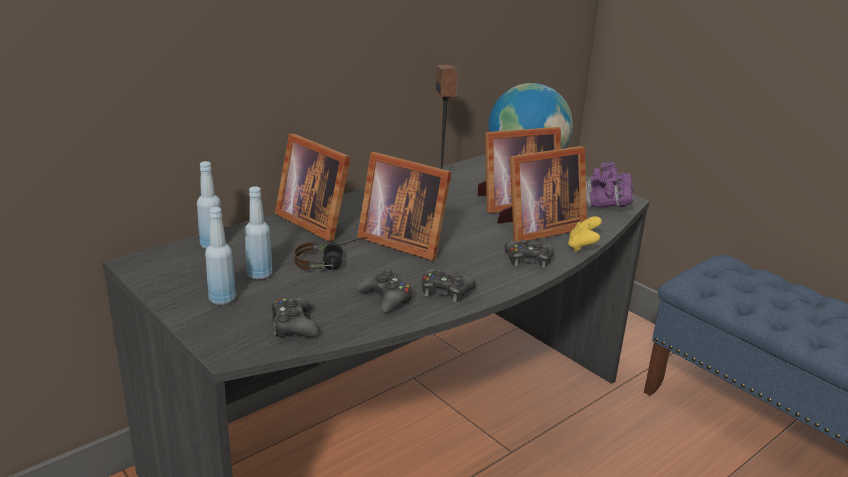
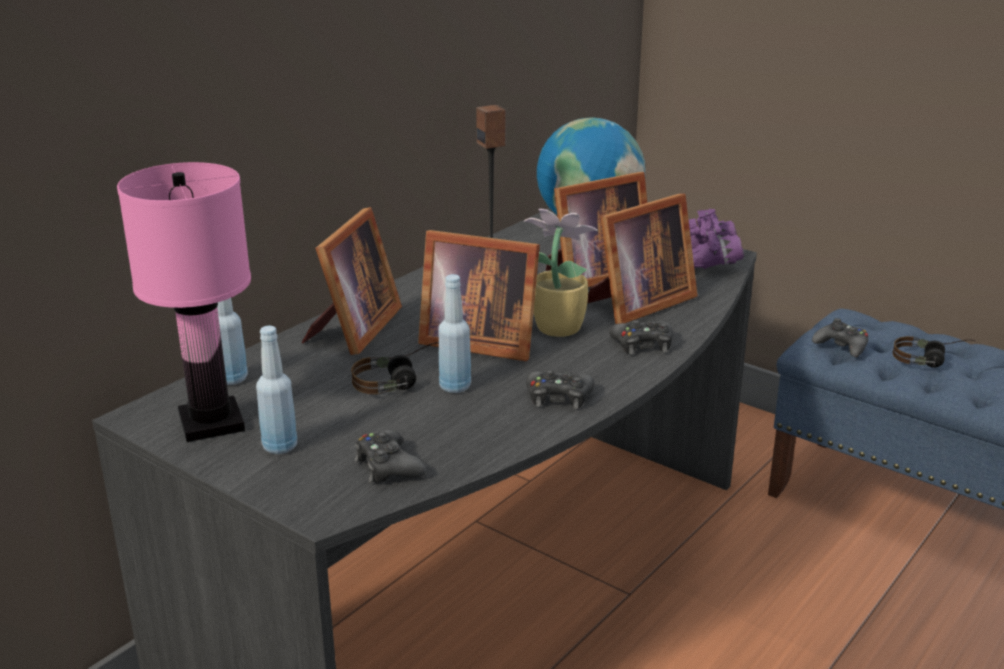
camera: 10 degrees left, 0 degrees up
(183, 274) = (212, 422): none -> pink table lamp
(259, 275) = (313, 408): blue bottle -> blue bottle (455, 387)
(315, 221) = (353, 330): picture frame -> picture frame turned 105 degrees counterclockwise
(386, 299) = (489, 416): black game controller -> black game controller (842, 346)
(467, 238) = (556, 327): none -> potted plant
(582, 247) = (700, 320): yellow game controller -> none
(783, 304) = (931, 360): none -> headphones

